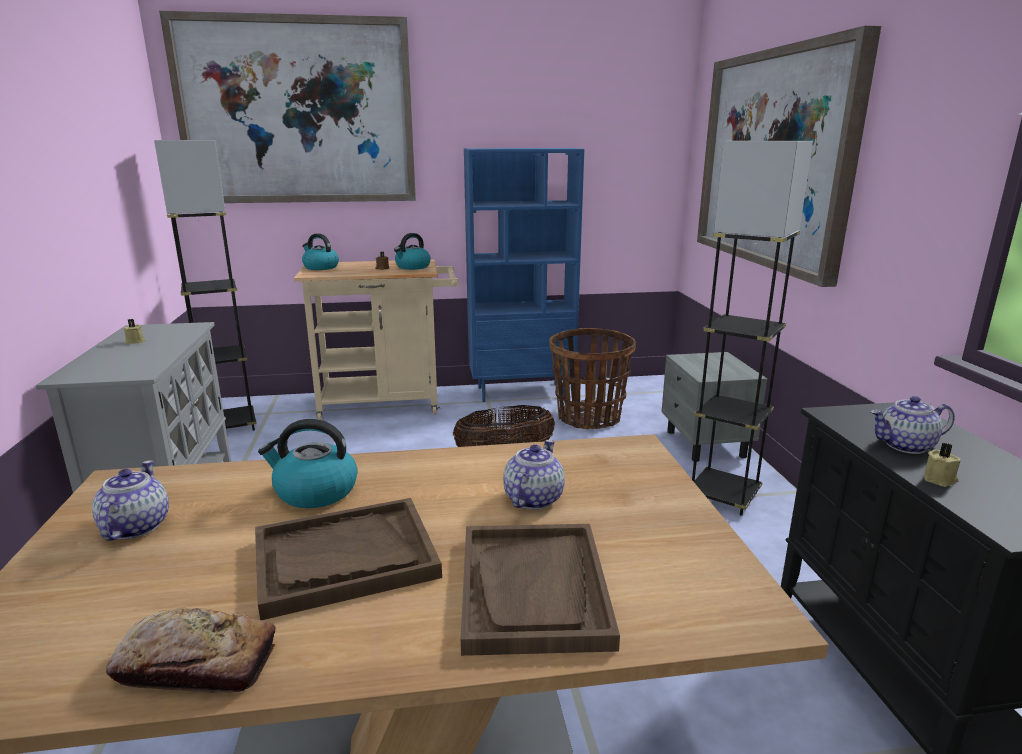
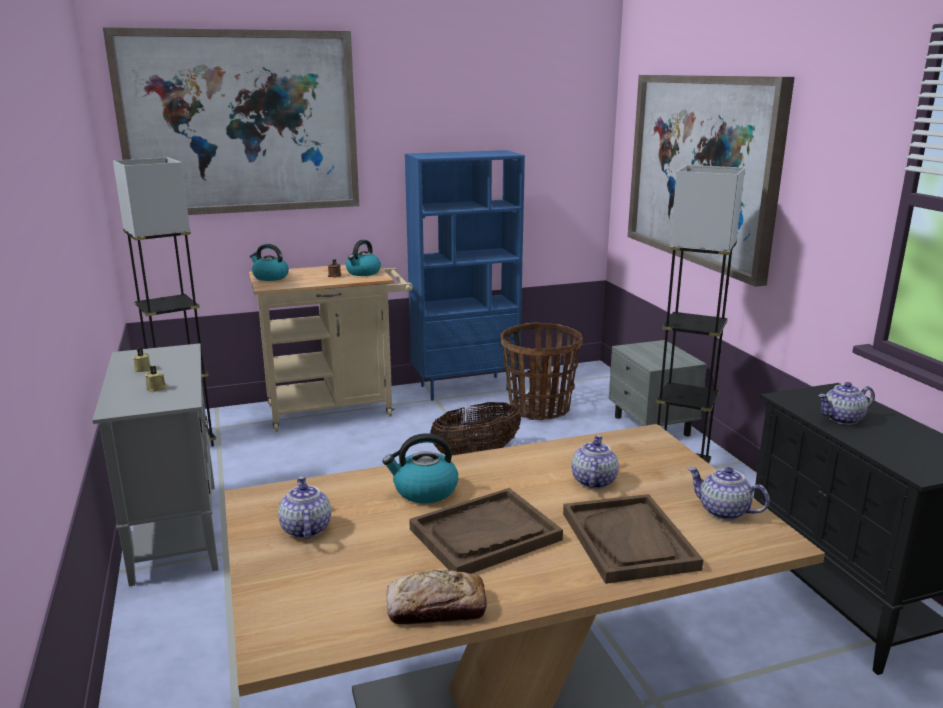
camera: 10 degrees left, 0 degrees up
(691, 559) = (723, 511): none -> teapot
(940, 479) = (870, 442): beige candle -> beige candle (157, 388)

